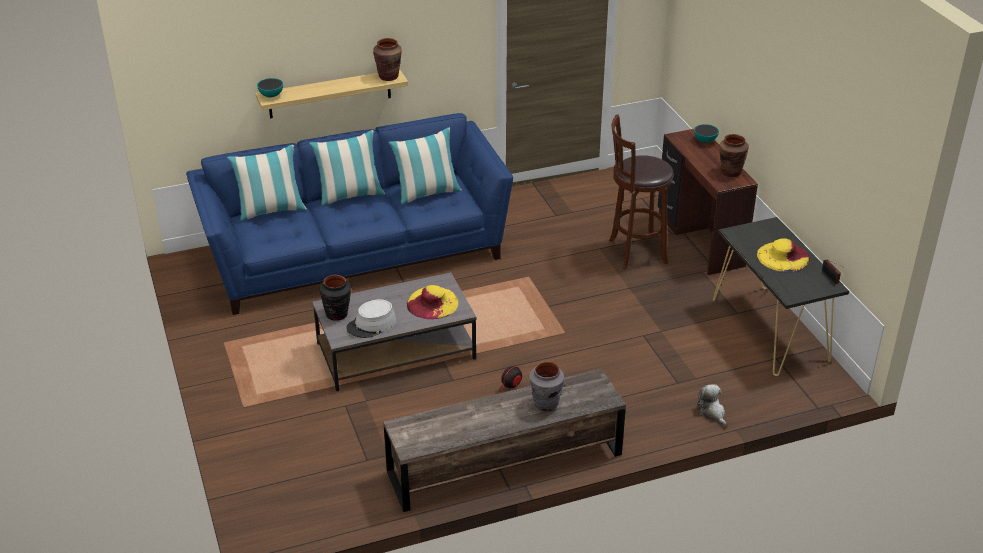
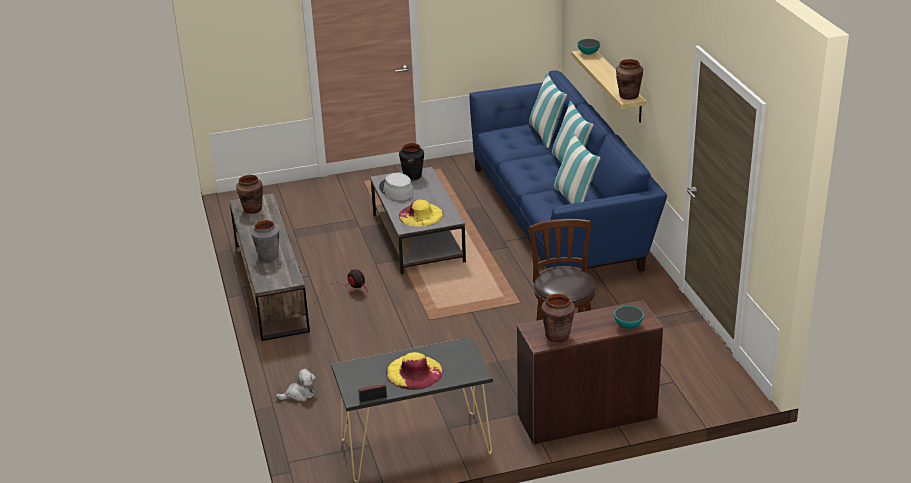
camera: 95 degrees right, 5 degrees down
(428, 434) = (252, 209): none -> brown vase

